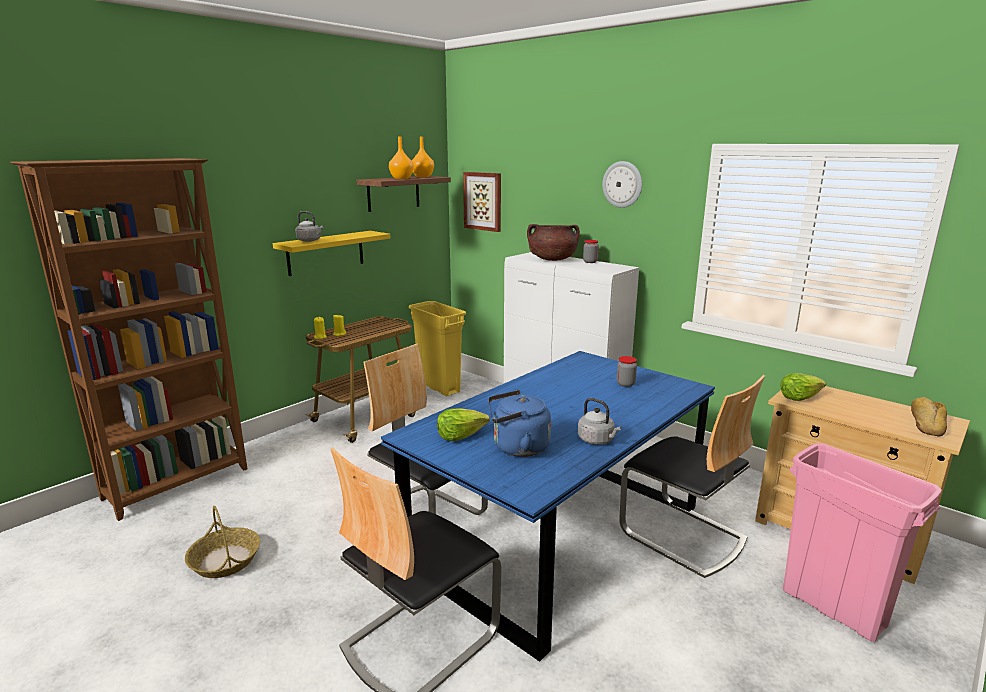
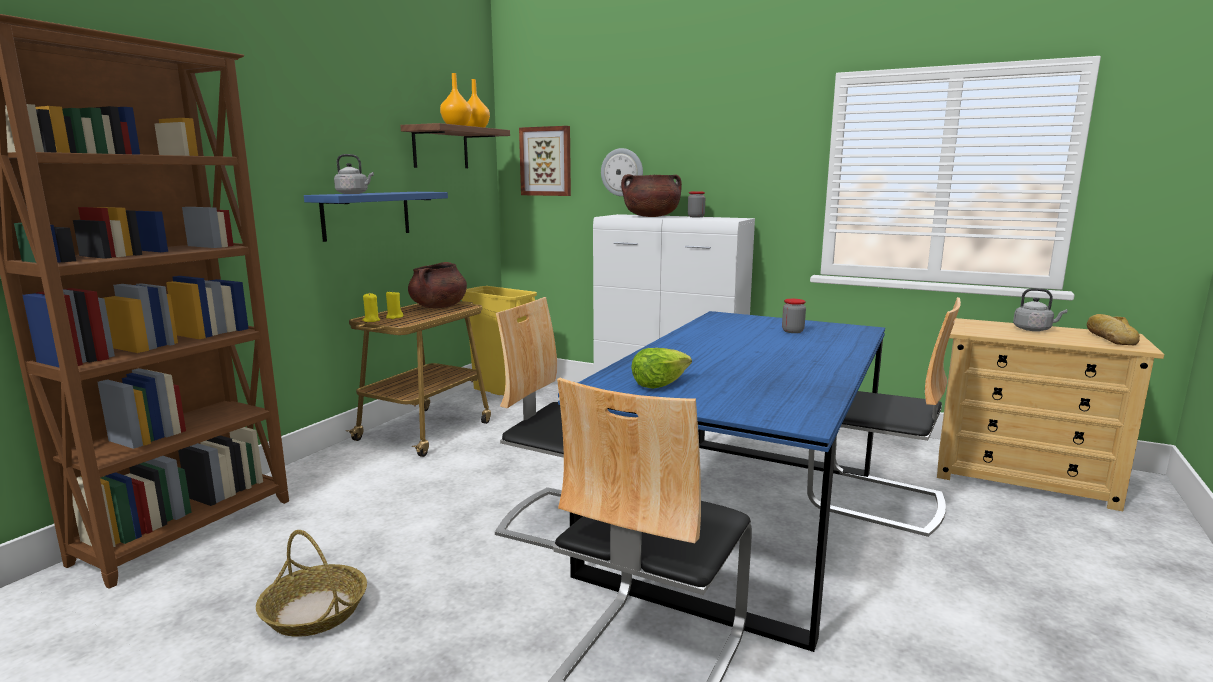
camera: 15 degrees left, 5 degrees down
(326, 253) = (366, 215): yellow shelf -> blue shelf
(379, 324) = (438, 307): none -> brown cooking pot
(517, 448) = (739, 387): blue kettle -> none
(597, 440) = (821, 374): grey kettle -> grey kettle (1034, 329)
(622, 184) = (729, 126): wall clock -> wall clock (622, 172)
(799, 397) = (974, 329): lettuce -> none
(833, 609) = (1071, 544): pink trash can -> none

